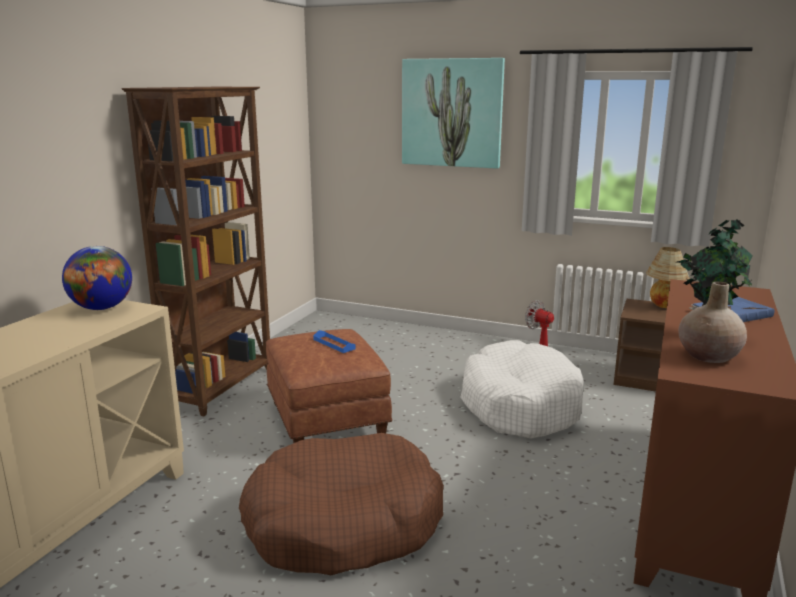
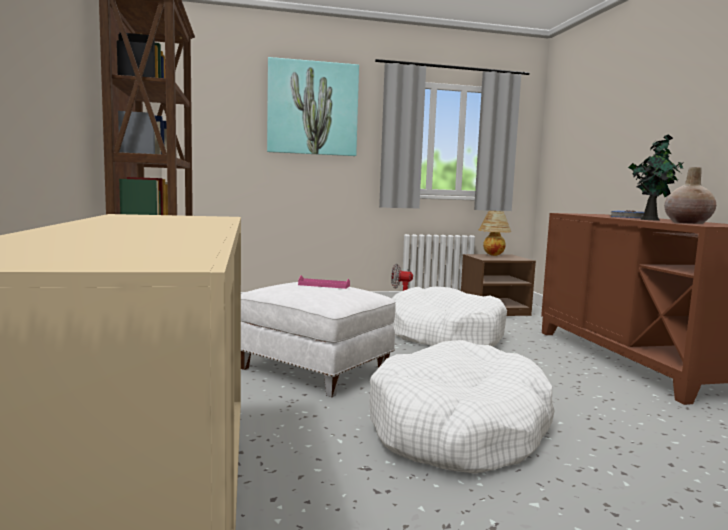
camera: 35 degrees left, 10 degrees down
(102, 308) = (163, 216): globe -> none
(328, 420) = (315, 370): brown ottoman -> white ottoman
(334, 344) = (324, 285): blue tray -> pink tray
(343, 523) = (459, 429): brown dog bed -> white dog bed

